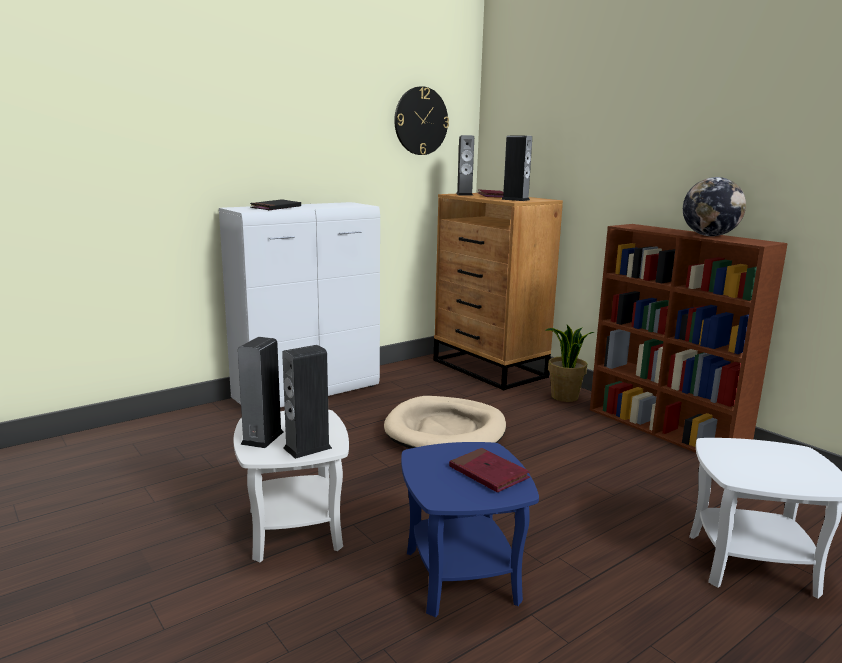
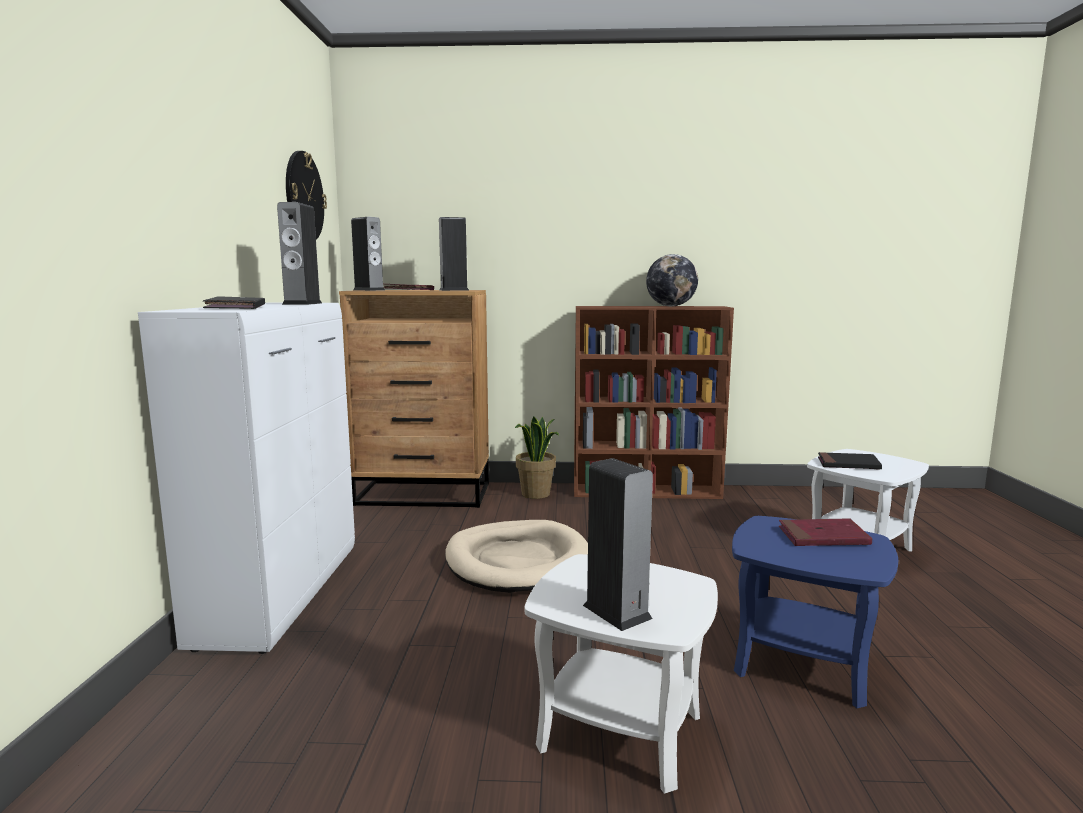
camera: 50 degrees left, 5 degrees down
(307, 448) = (680, 594): speaker -> speaker (302, 304)
(741, 455) = (848, 464): none -> black book

